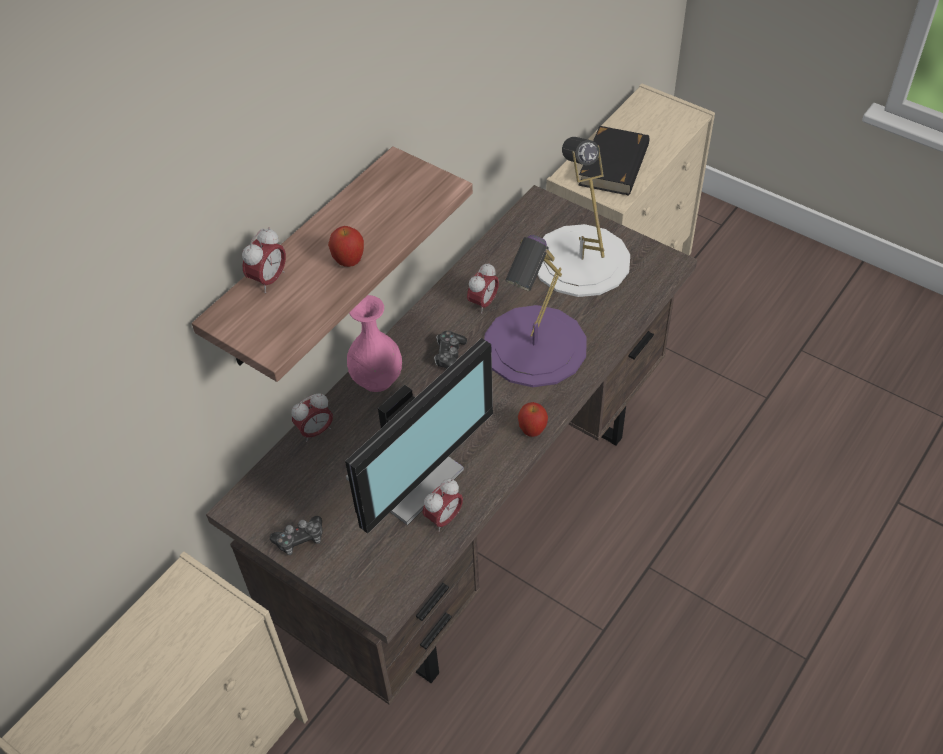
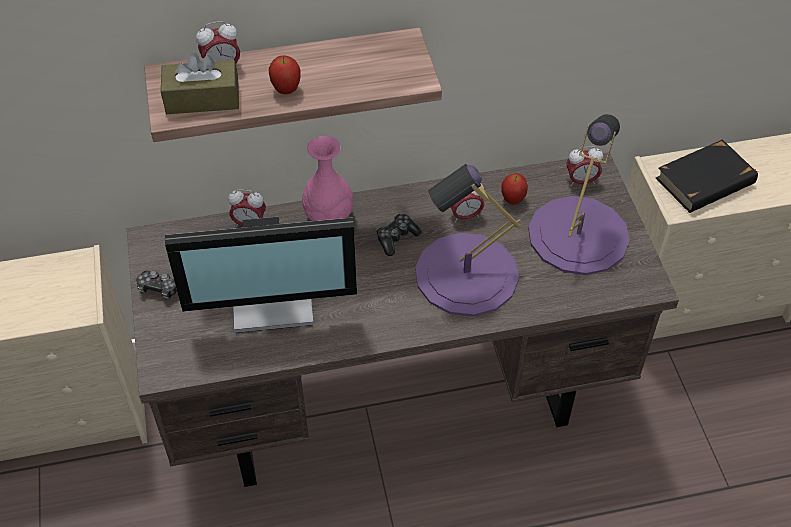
camera: 40 degrees right, 0 degrees up
(285, 315) = (202, 99): none -> brown tissue box
(444, 518) = (262, 347): alarm clock -> alarm clock (581, 181)
(532, 431) = (392, 334): apple -> apple (512, 200)
(580, 260) = (578, 235): white table lamp -> purple table lamp

